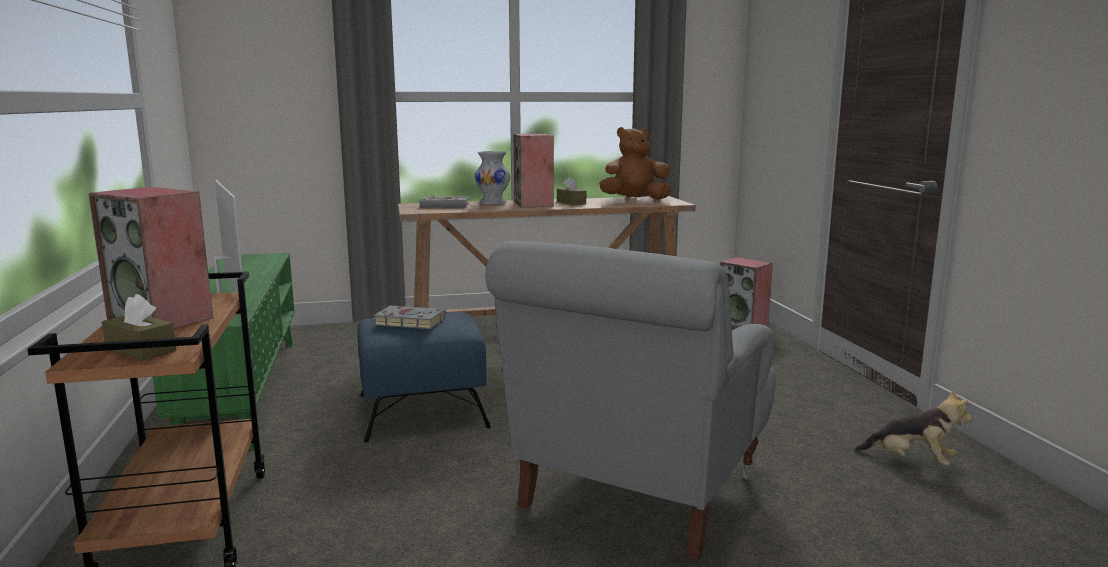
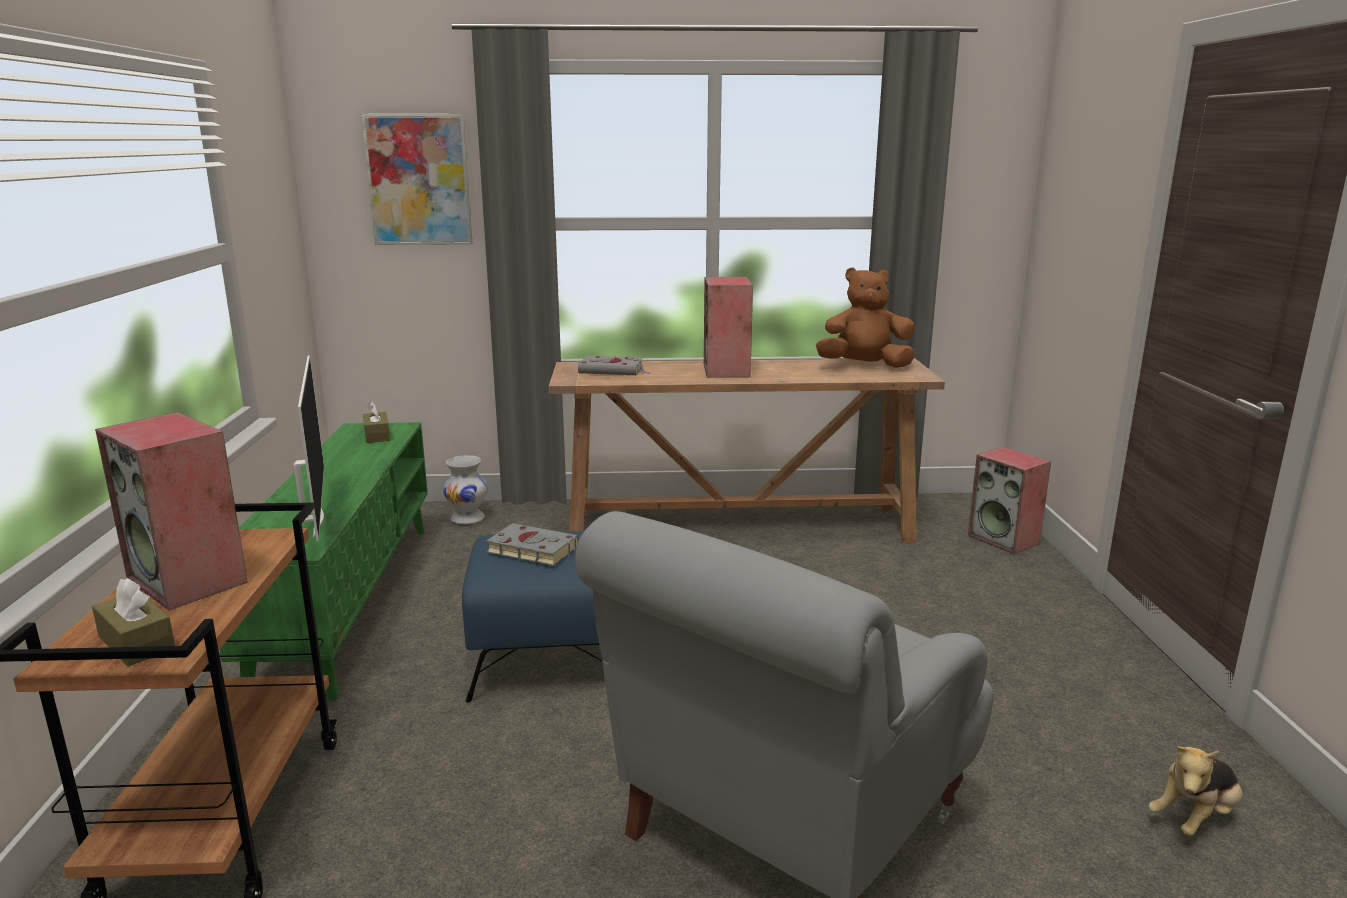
camera: 10 degrees right, 5 degrees up
(282, 61) = (419, 180): none -> picture
(492, 203) = (673, 367): white vase -> white vase (467, 519)
(571, 203) = (776, 370): brown tissue box -> brown tissue box (377, 435)
(912, 461) = (1195, 818): plush toy -> plush toy turned 105 degrees clockwise

